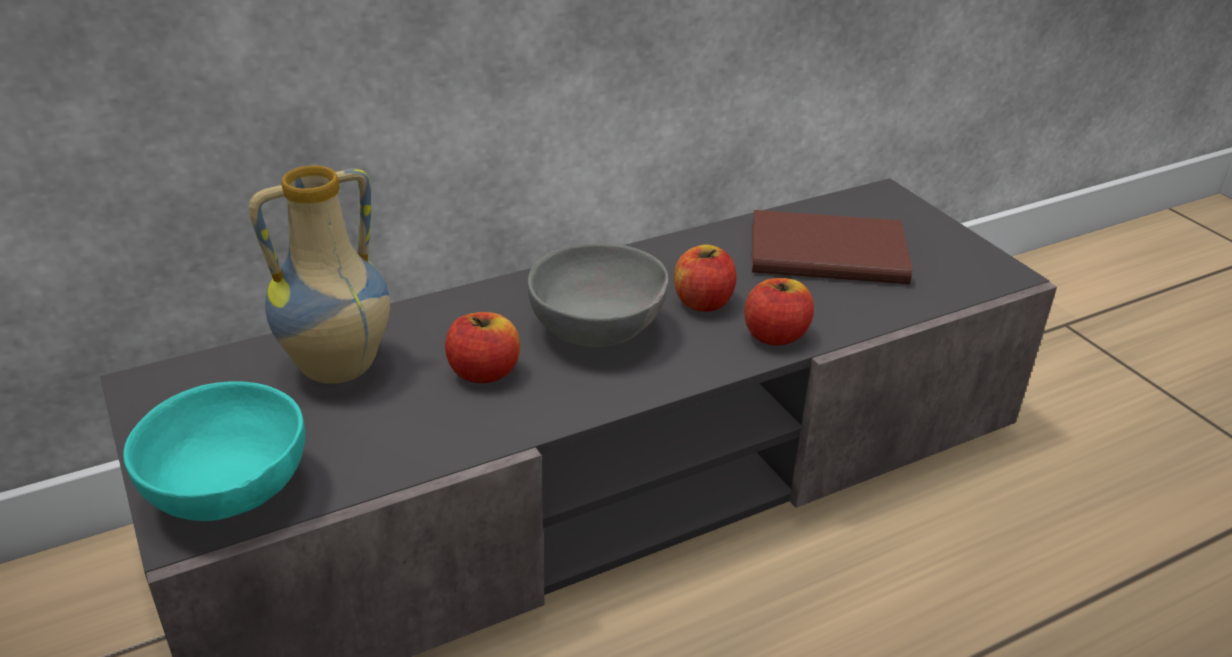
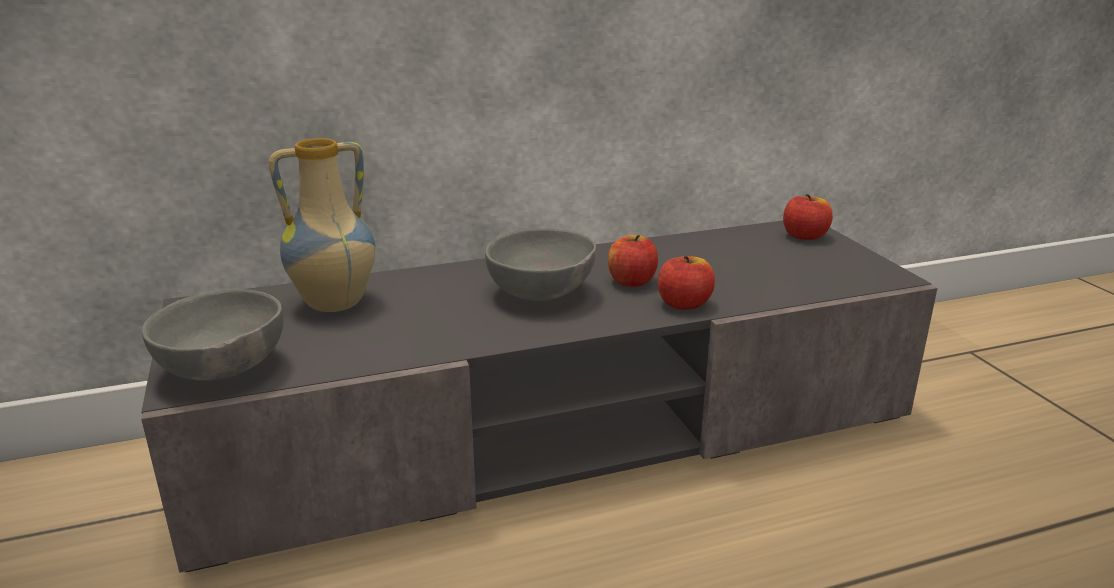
camera: 10 degrees right, 10 degrees down
(230, 495) = (223, 371): turquoise bowl -> grey bowl
(484, 372) = (443, 313): apple -> apple (804, 236)
(825, 252) = (742, 257): brown book -> none

